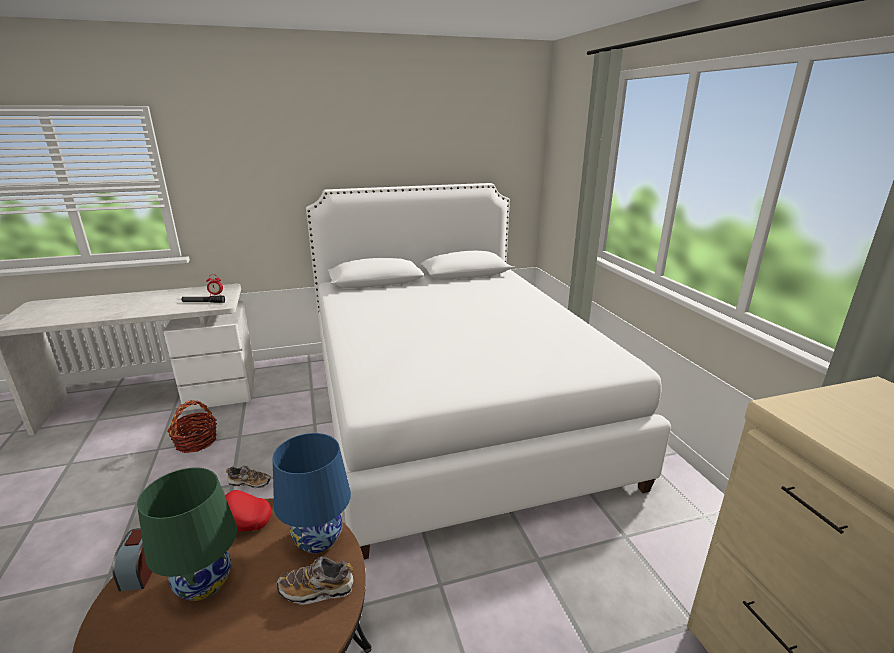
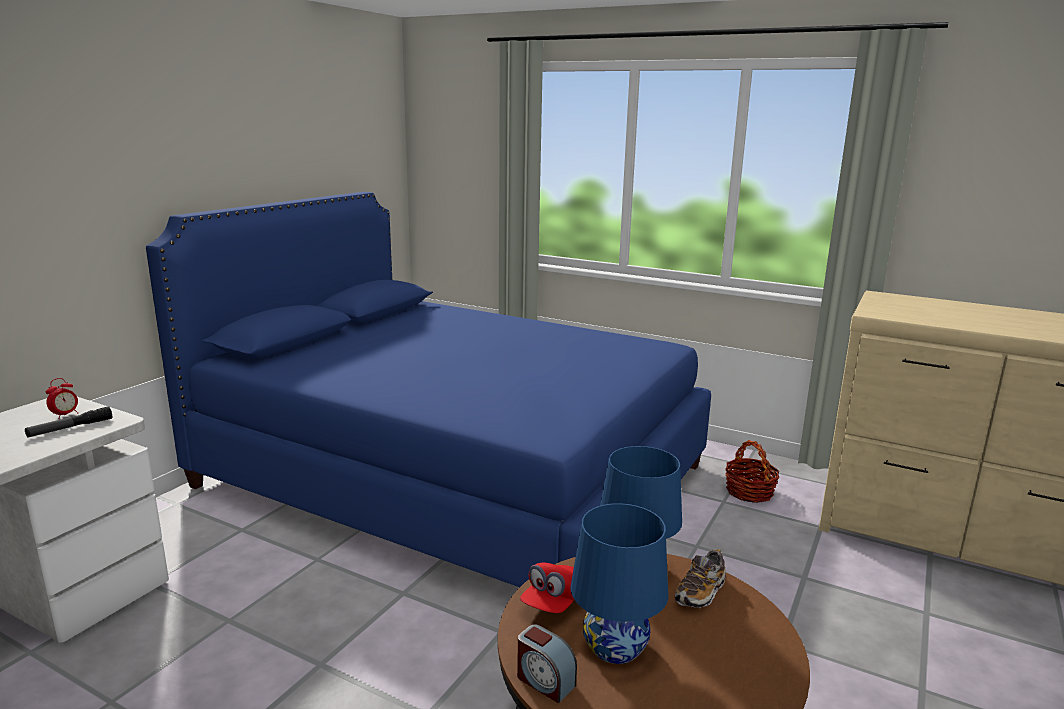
camera: 45 degrees left, 5 degrees down
(196, 441) = (166, 660): basket -> basket (749, 492)
(204, 582) = (614, 646): green table lamp -> blue table lamp
(250, 483) = (342, 649): shoe -> none
(451, 408) = (453, 476): white bed -> blue bed

